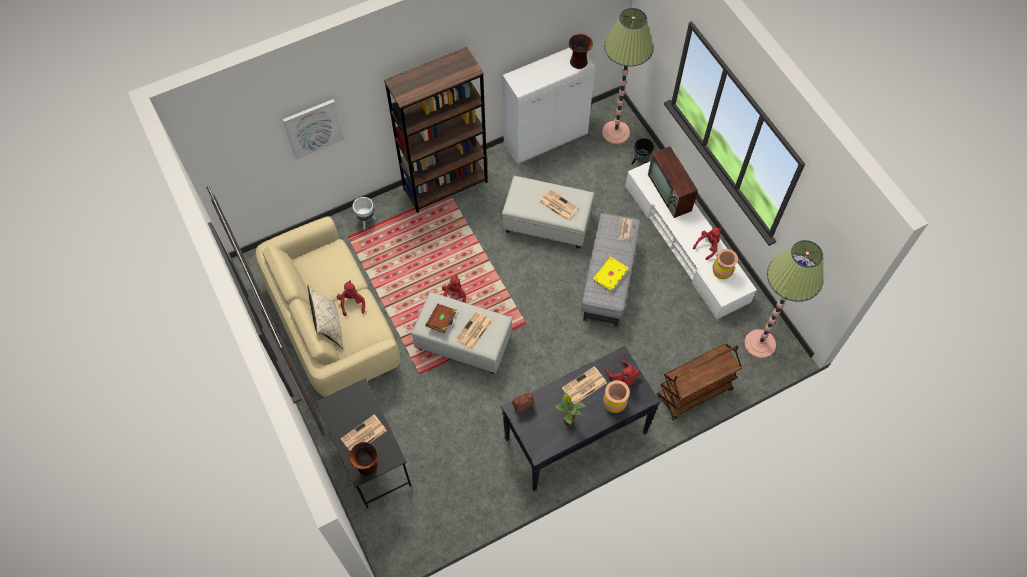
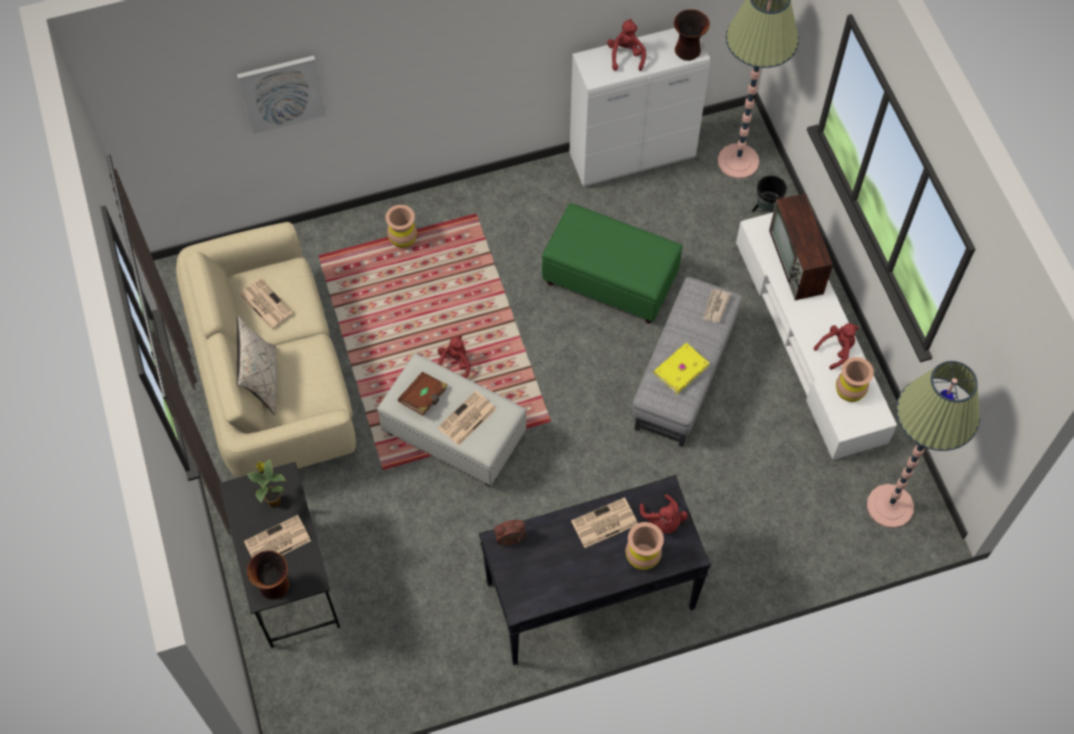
camera: 10 degrees right, 0 degrees up
(352, 302) = (300, 351): red plush toy -> red plush toy (626, 56)
(366, 221) = (349, 238): white planter -> none
(403, 216) = (403, 239): none -> brown vase
(445, 185) = (473, 202): brown bookcase -> none
(547, 224) = (610, 281): white ottoman -> green ottoman
(557, 205) = (624, 255): newspaper -> newspaper (265, 303)
(567, 421) = (570, 570): potted plant -> potted plant (273, 500)
(694, 393) = (776, 563): brown cart -> none

